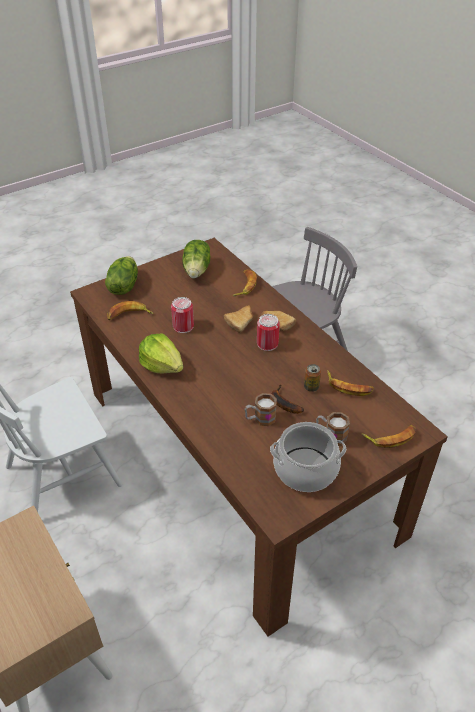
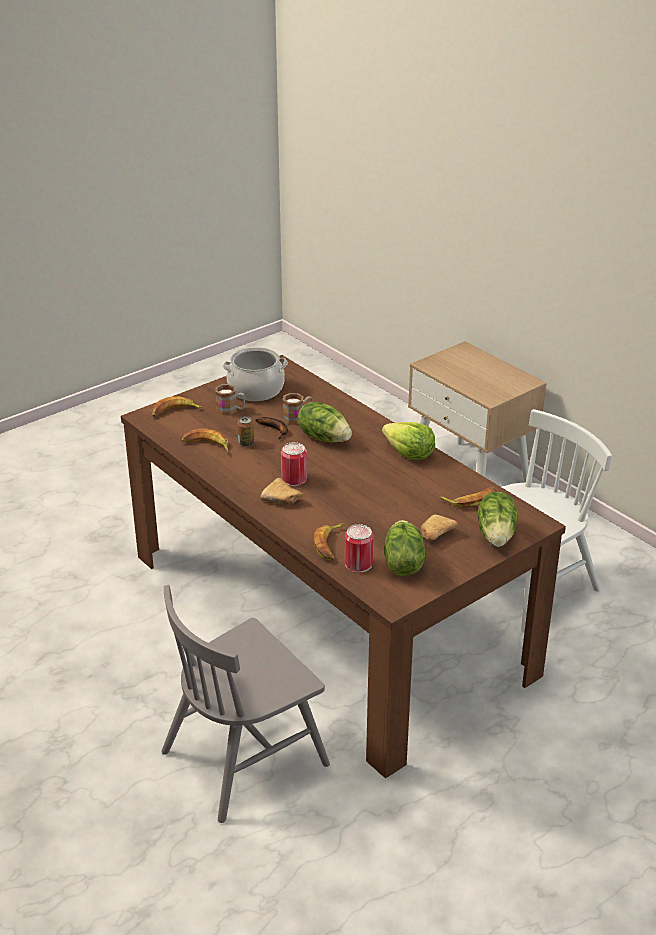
camera: 175 degrees right, 10 degrees down
(183, 326) = (398, 491): can -> can (358, 564)
(236, 390) = (324, 437): none -> lettuce
(241, 322) = (328, 500): bread -> bread (435, 535)

